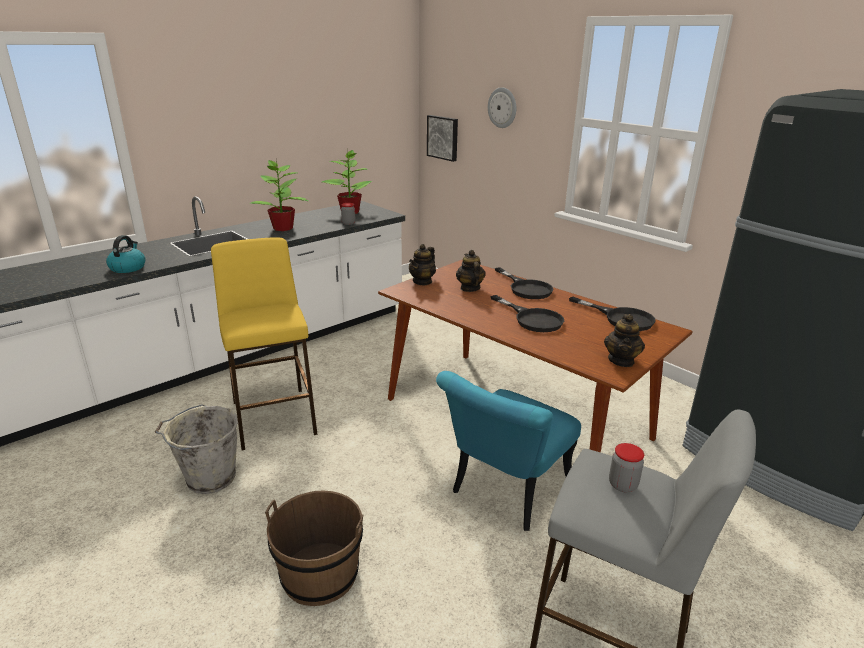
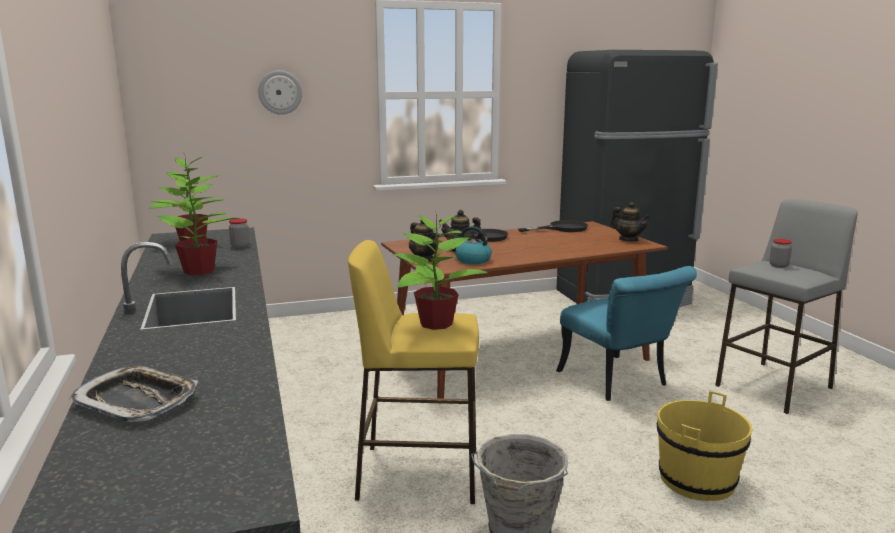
camera: 65 degrees left, 10 degrees down
(68, 265) = (137, 401): none -> tray
(128, 268) = (230, 356): kettle -> kettle (472, 260)
(260, 314) = (435, 323): none -> potted plant
(320, 574) = (696, 479): brown bucket -> yellow bucket
(443, 137) = (182, 139): picture -> none
(532, 319) = (543, 245): black frying pan -> none

